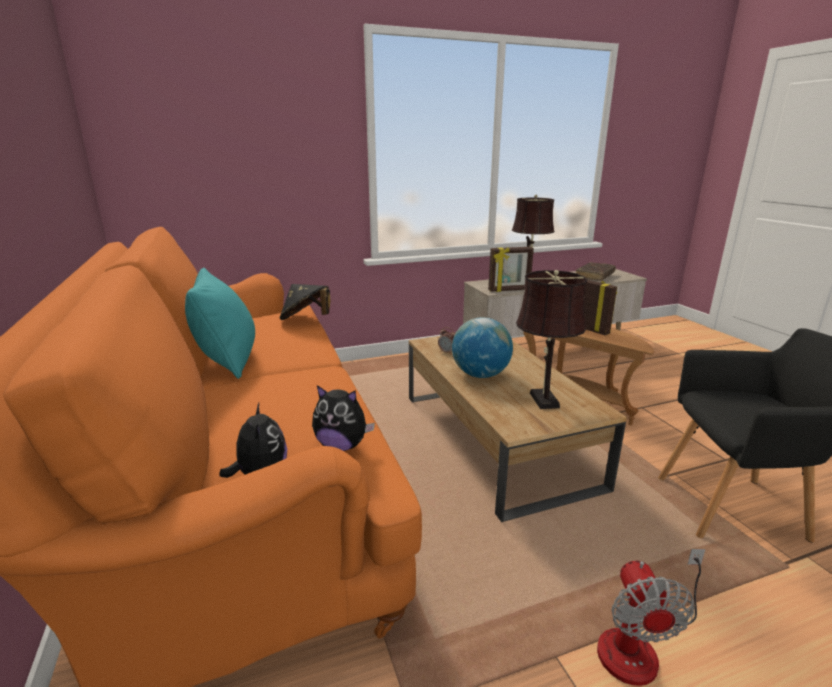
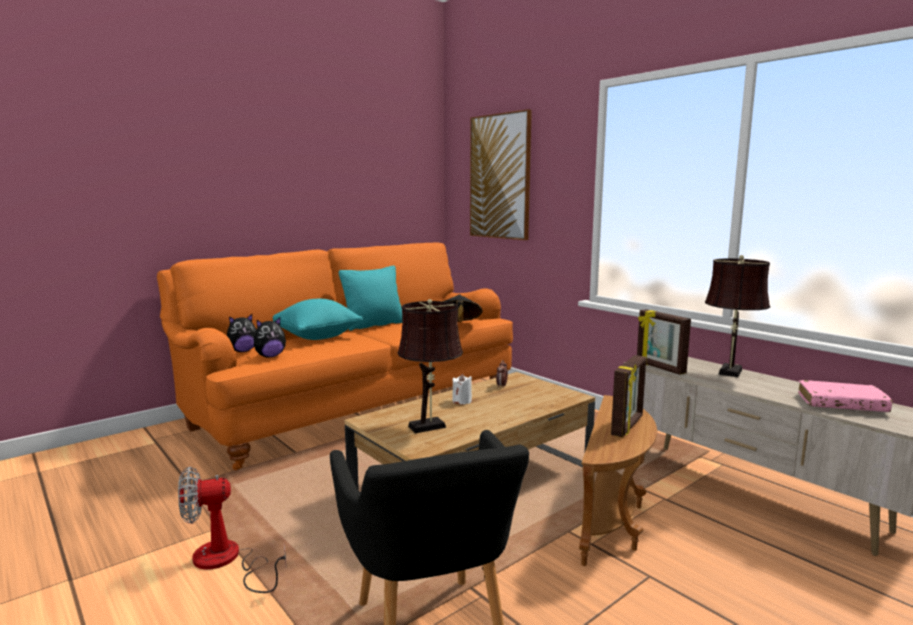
camera: 70 degrees right, 10 degrees down
(219, 127) = (500, 177): none -> picture
(252, 403) = (317, 337): none -> turquoise pillow
(342, 446) = (270, 356): plush toy -> plush toy turned 120 degrees counterclockwise
(480, 375) = (462, 401): globe -> white candle
(594, 276) = (841, 404): brown book -> pink book

